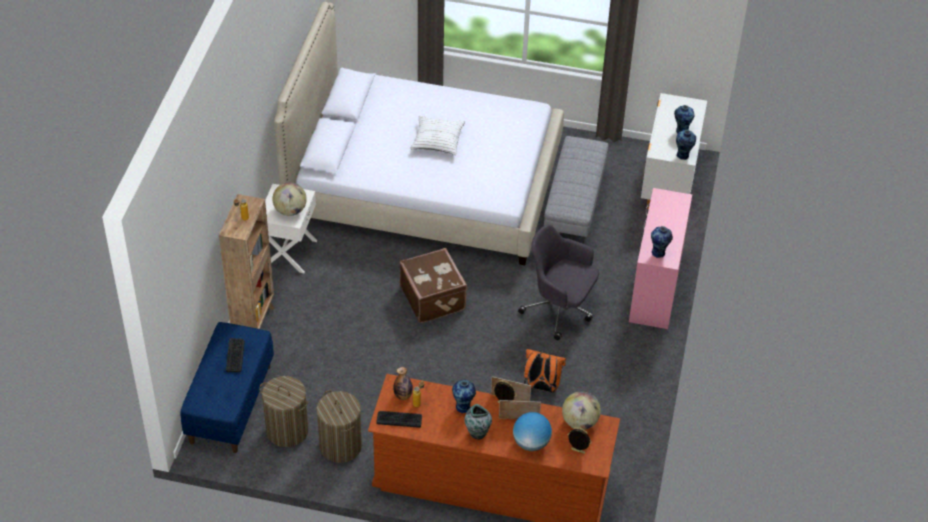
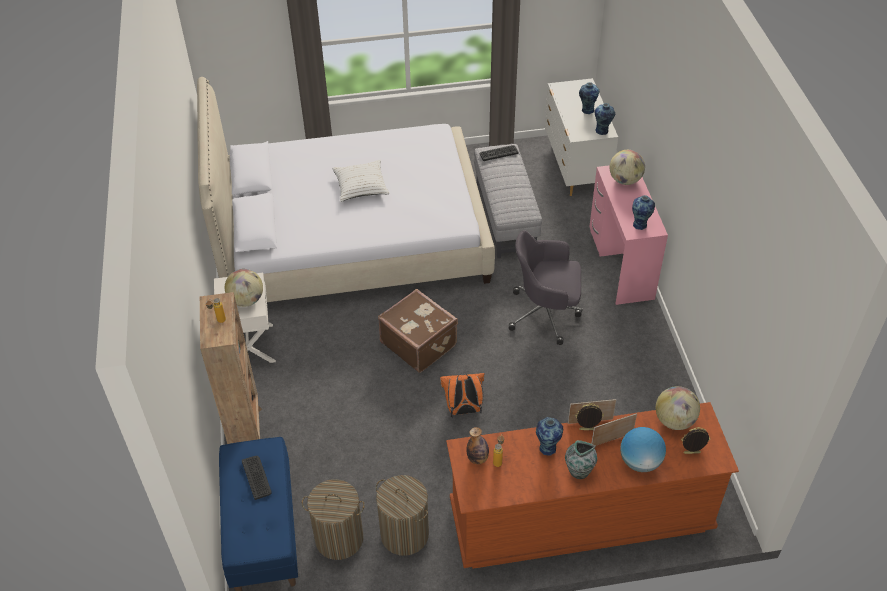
camera: 20 degrees left, 0 degrees up
(399, 419) = (488, 487): keyboard -> keyboard (498, 153)
(541, 387) = (572, 396): orange backpack -> orange backpack (463, 410)
(671, 208) = (625, 180): none -> globe

